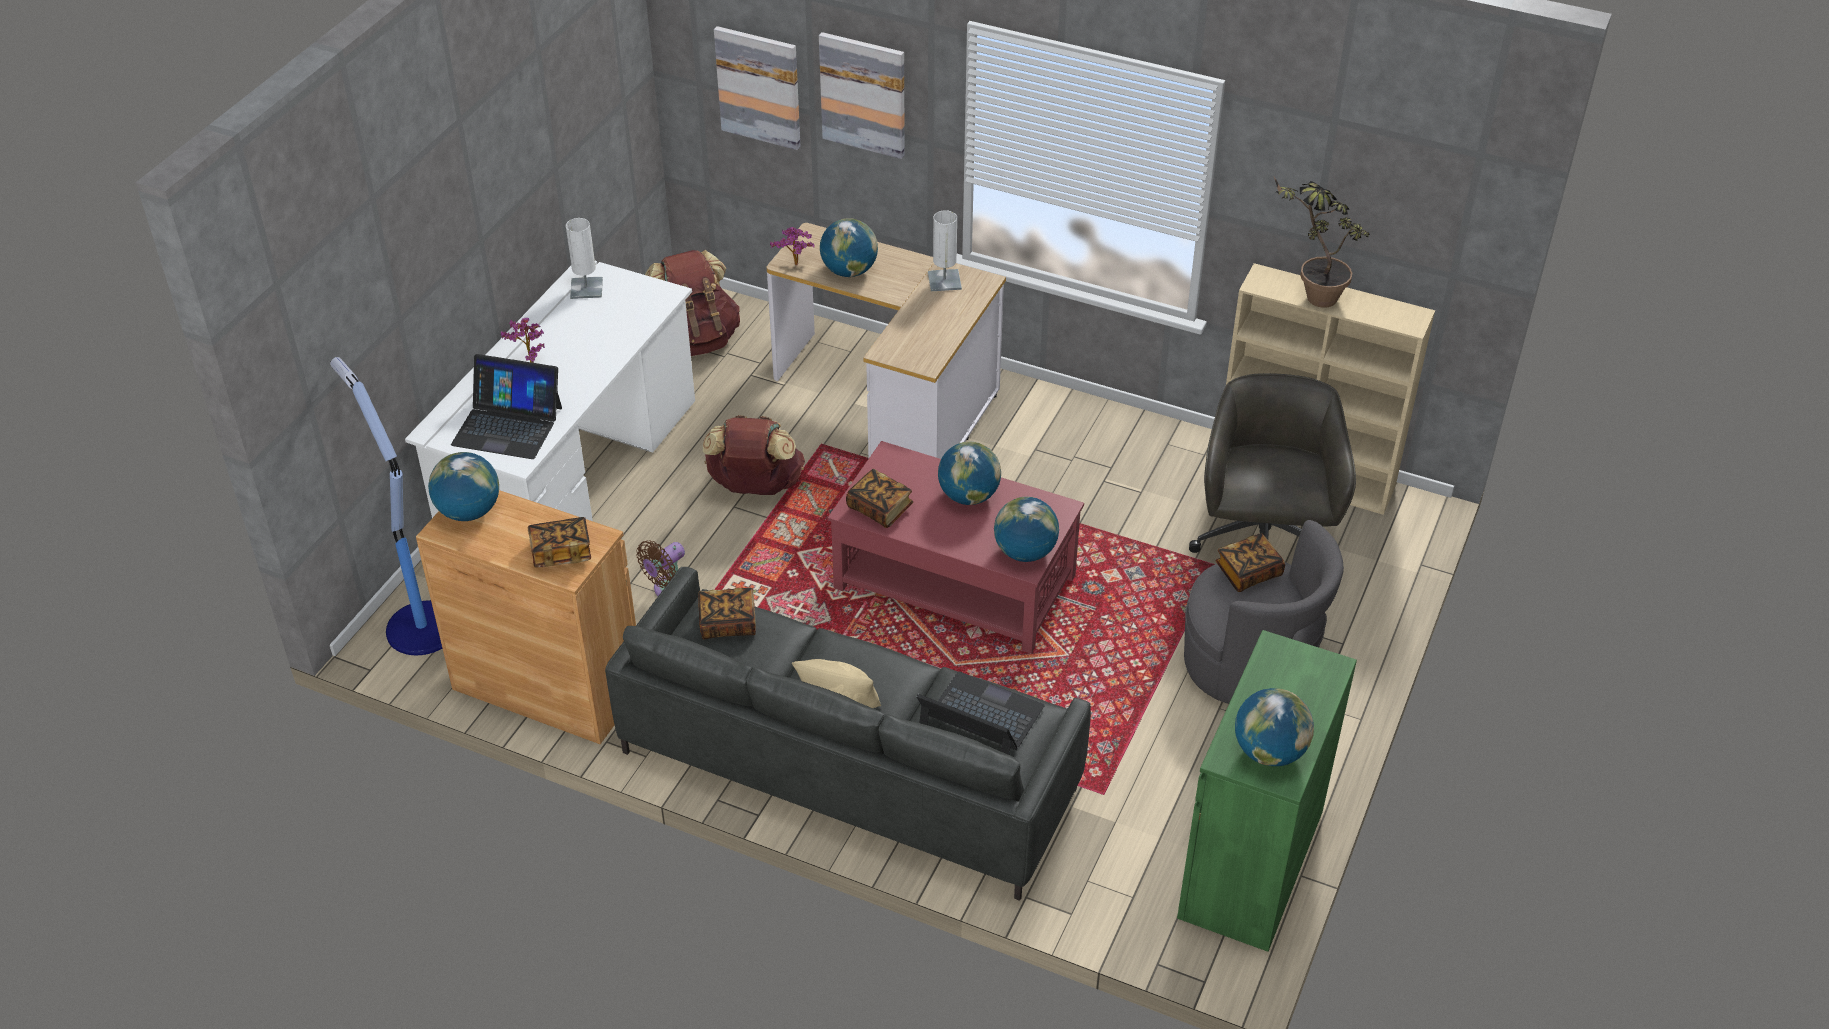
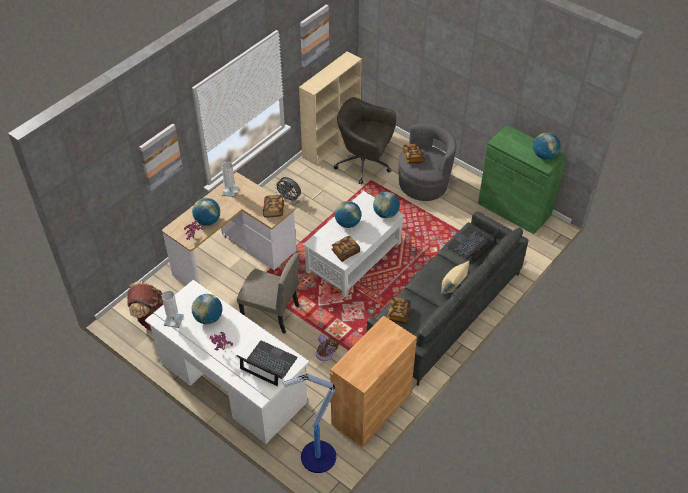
camera: 75 degrees left, 5 degrees up
(469, 511) = (353, 370): globe -> globe (208, 318)
(508, 425) = (268, 364): laptop -> laptop turned 90 degrees counterclockwise
(561, 552) = (391, 338): book -> book (273, 210)
(755, 487) = (270, 313): brown backpack -> beige chair
(759, 87) = (118, 196): picture -> picture (313, 35)
(954, 581) = (353, 257): red coffee table -> white coffee table
(1087, 445) = (289, 198): none -> grey fan
(1310, 295) = (325, 77): potted plant -> none

